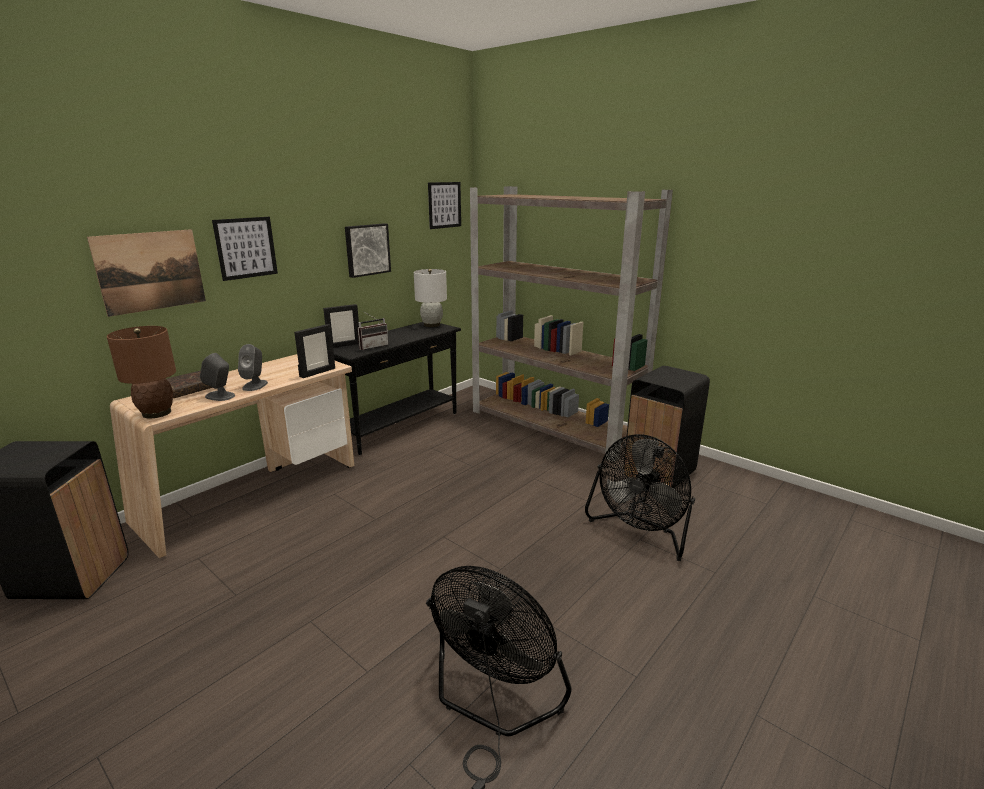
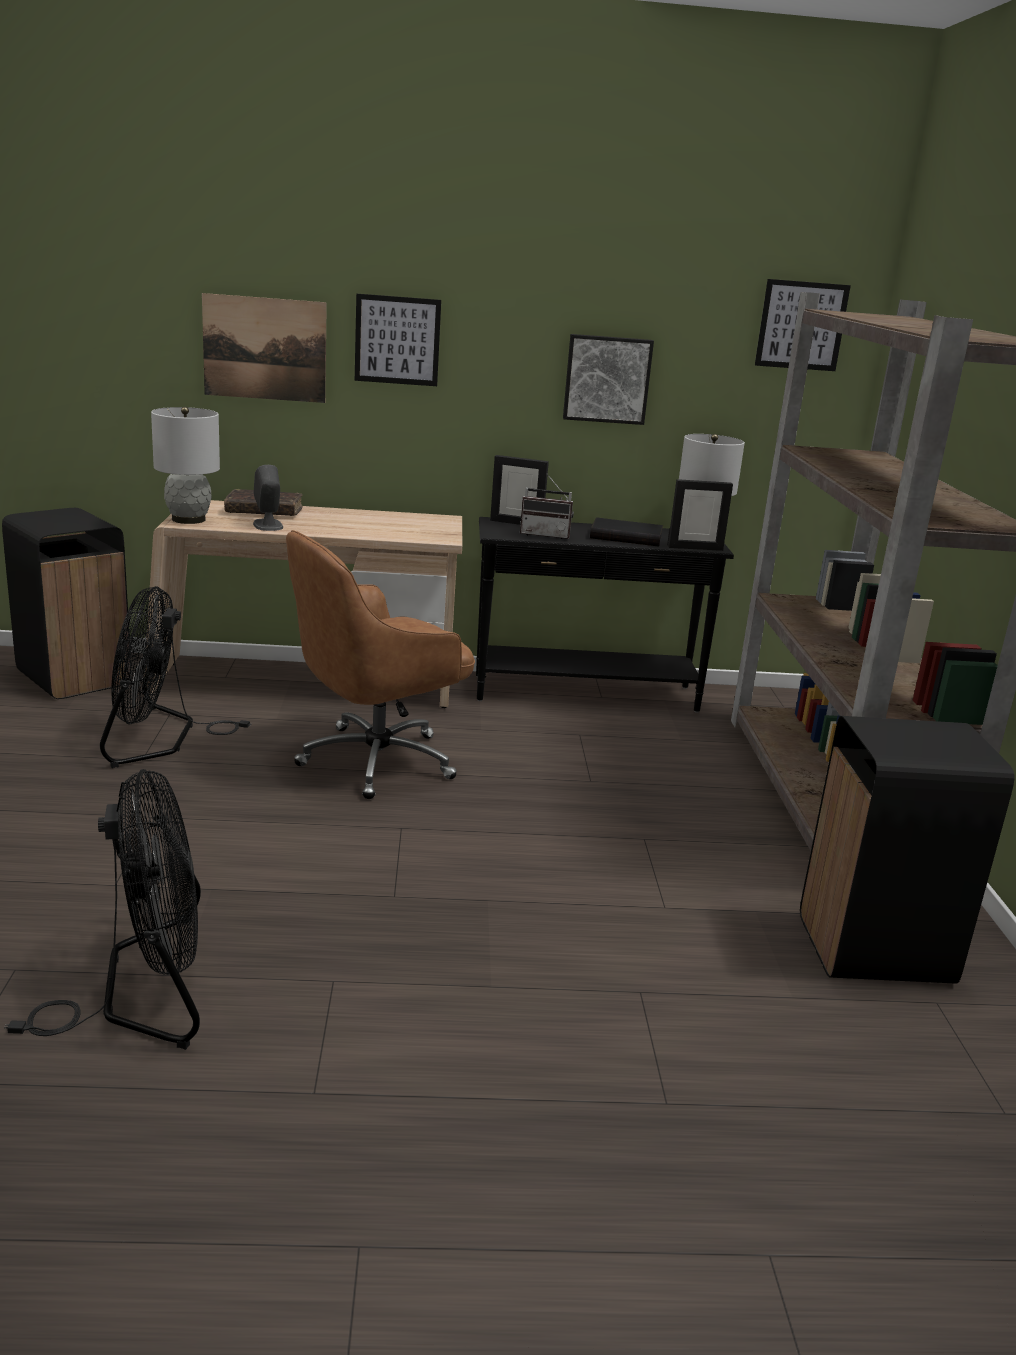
camera: 45 degrees right, 0 degrees up
(157, 413) = (188, 519): brown table lamp -> white table lamp
(255, 385) = (320, 527): grey speaker -> none
(317, 372) = (409, 538): picture frame -> picture frame (695, 548)
(369, 512) = (376, 760): none -> brown office chair
(405, 334) = (627, 536): none -> black book
(638, 529) = (666, 981): black fan -> black fan (164, 735)

